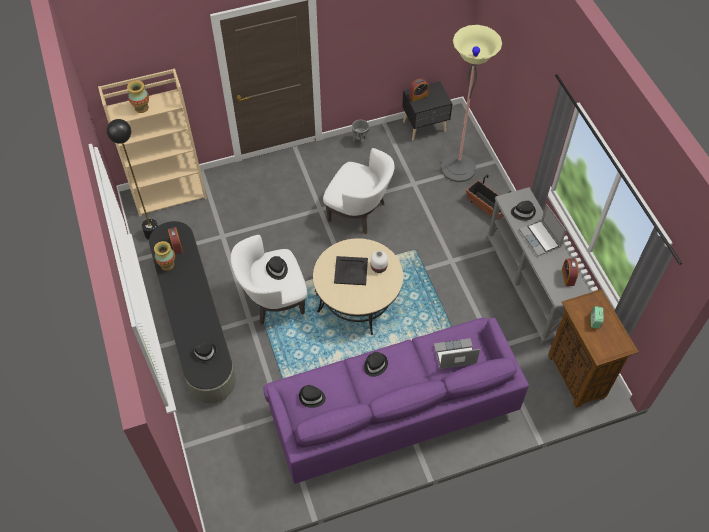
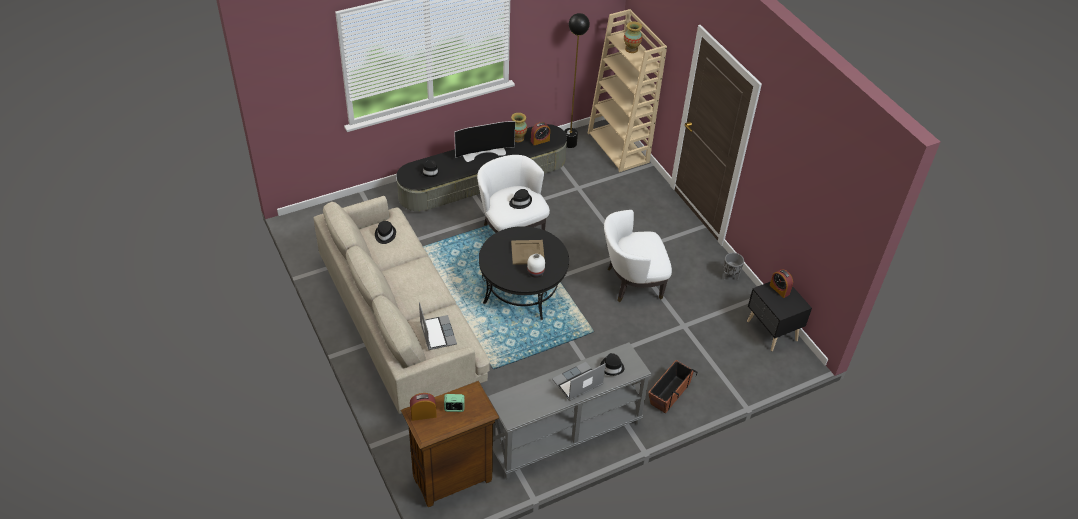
camera: 80 degrees right, 10 degrees down
(183, 298) = (484, 152): none -> television
(351, 270) = (528, 252): black tray -> beige tray
(357, 300) = (522, 290): beige coffee table -> black coffee table
(359, 212) = (631, 283): white armchair -> white armchair turned 60 degrees clockwise
(375, 365) = (421, 274): black hat -> none
(392, 411) = (400, 324): purple sofa -> beige sofa
(458, 168) = (718, 365): floor lamp -> none
(568, 277) = (529, 407): alarm clock -> alarm clock (423, 414)

